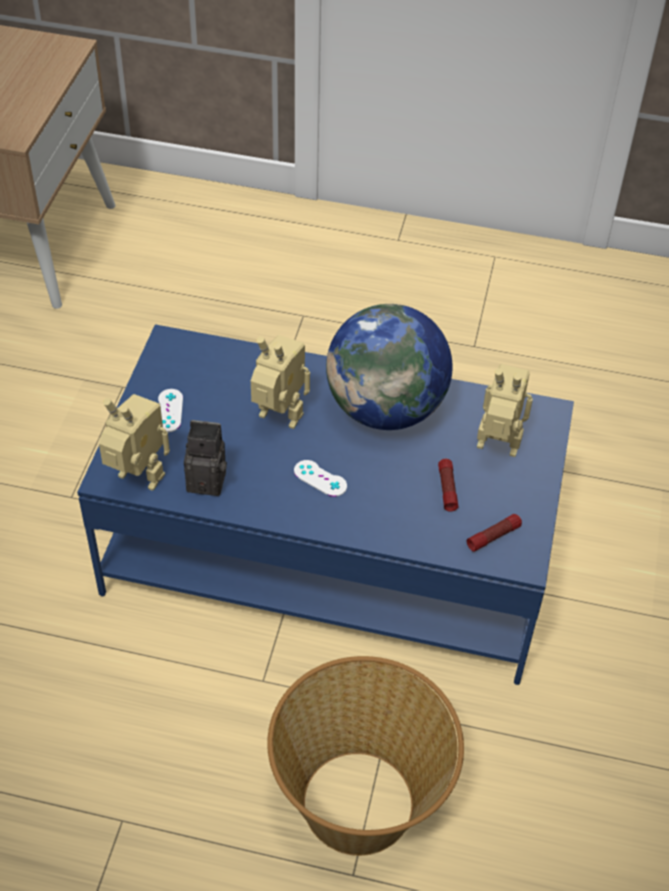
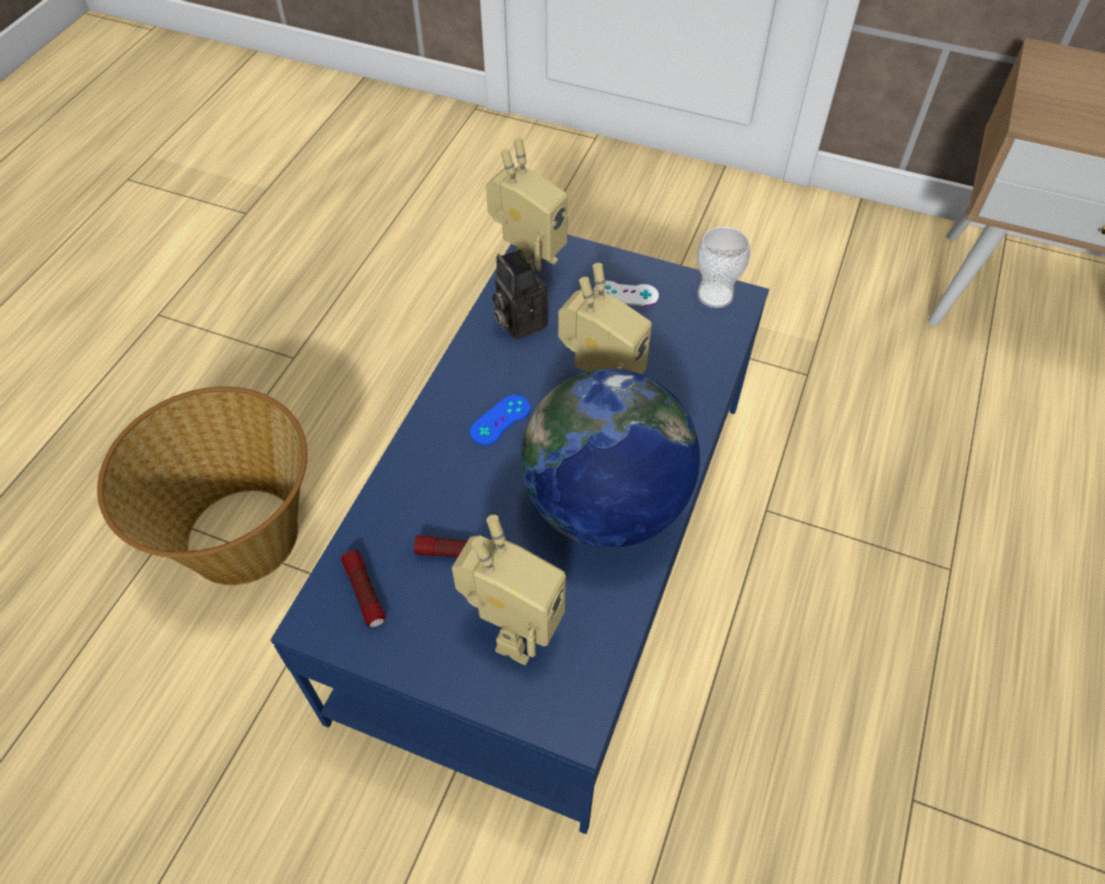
camera: 100 degrees right, 5 degrees up
(165, 355) = (715, 295): none -> cup
(209, 480) = (518, 321): camera -> camera turned 135 degrees clockwise
(320, 478) = (500, 420): white game controller -> blue game controller

